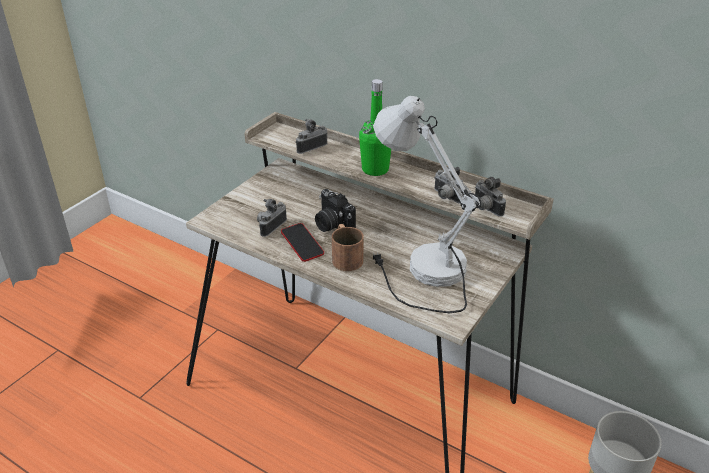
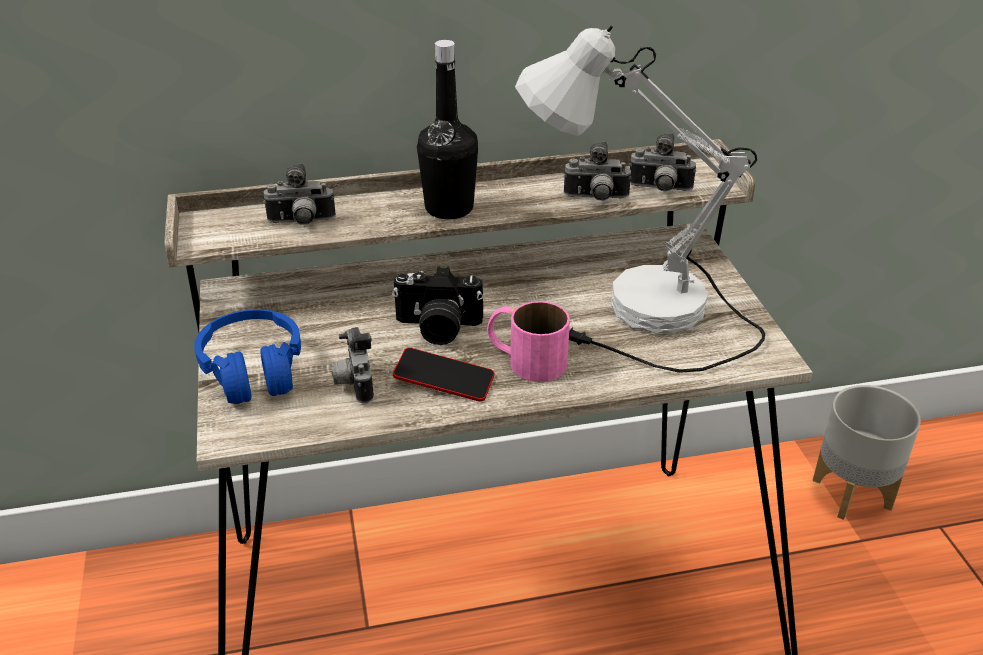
camera: 45 degrees left, 0 degrees up
(245, 202) = (253, 370): none -> blue headphones
(310, 147) = (301, 223): camera -> camera turned 105 degrees counterclockwise
(345, 256) = (525, 359): brown mug -> pink mug
(375, 169) = (449, 208): green bottle -> black bottle

